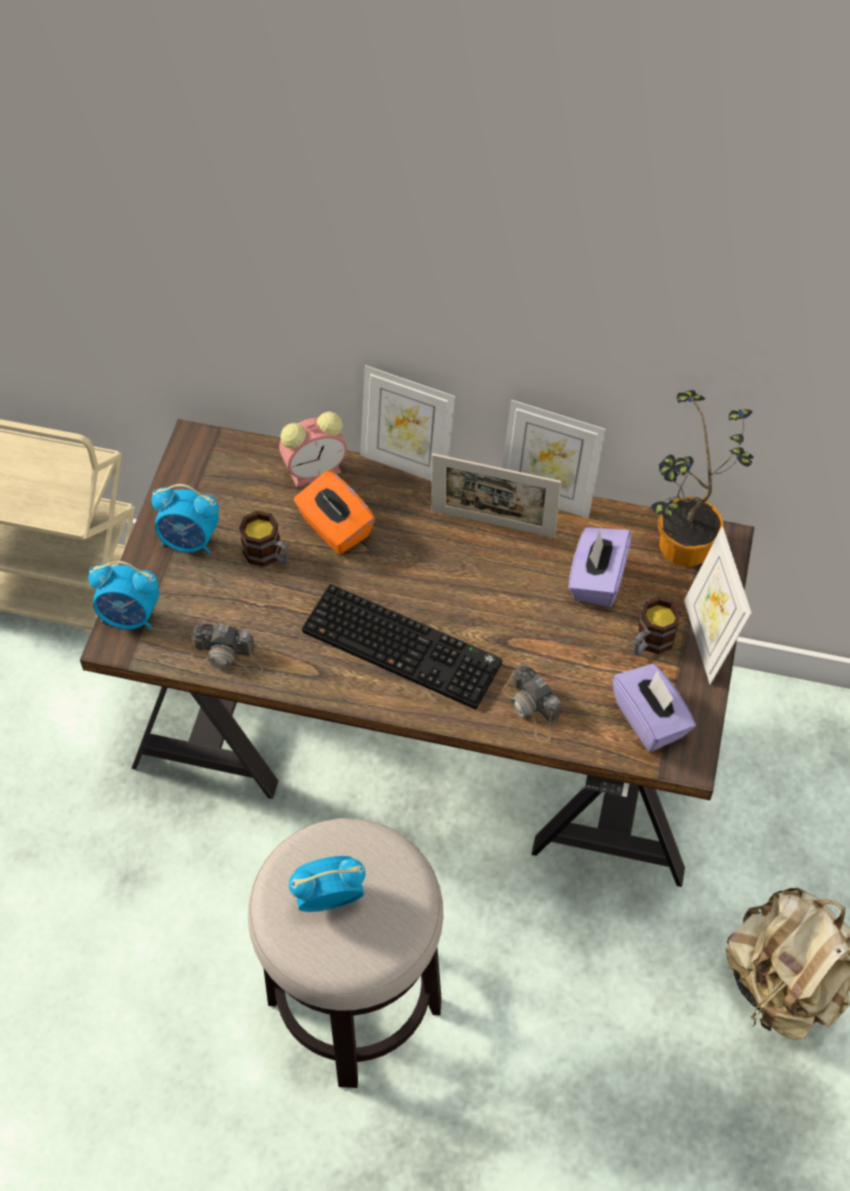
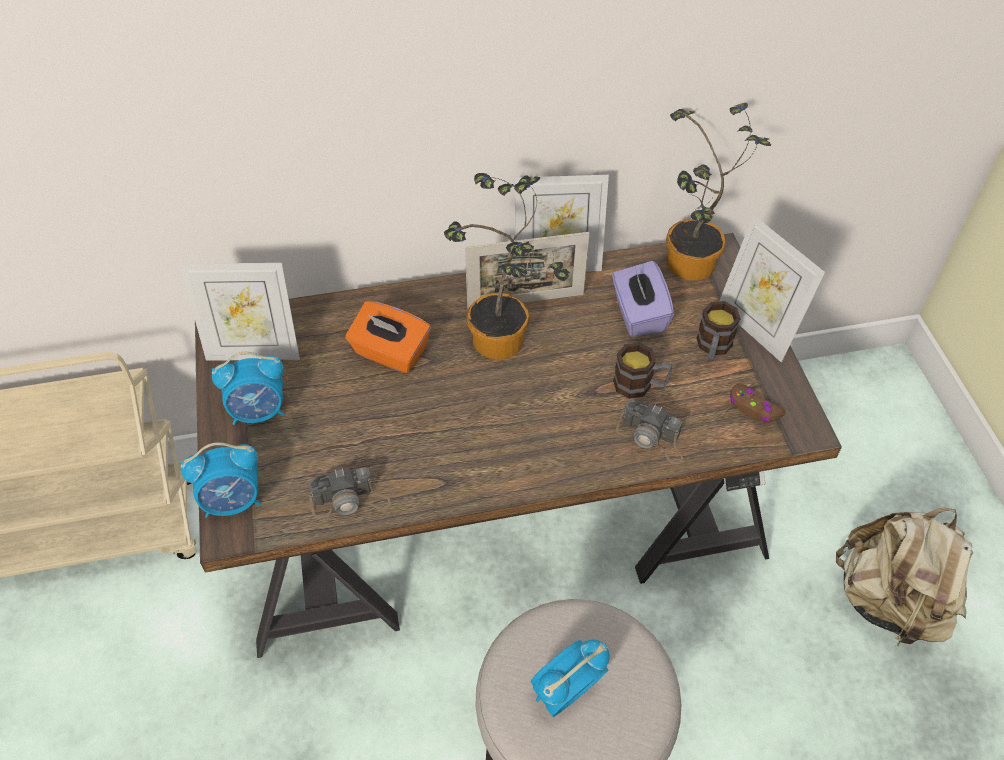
camera: 25 degrees left, 5 degrees down
(268, 555) = (341, 397): mug -> mug (640, 385)
(316, 469) = (347, 311): alarm clock -> none
(405, 646) = (509, 428): keyboard -> none
(406, 463) = (424, 280): picture frame -> picture frame (254, 352)
(447, 560) = (505, 344): none -> potted plant
(650, 719) = (753, 408): purple tissue box -> brown game controller

